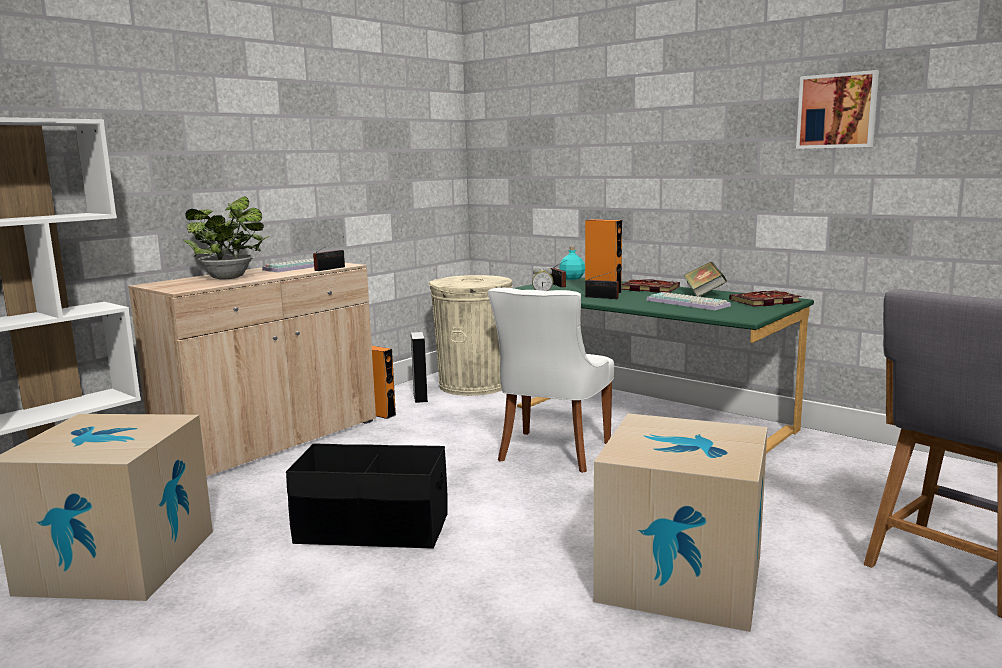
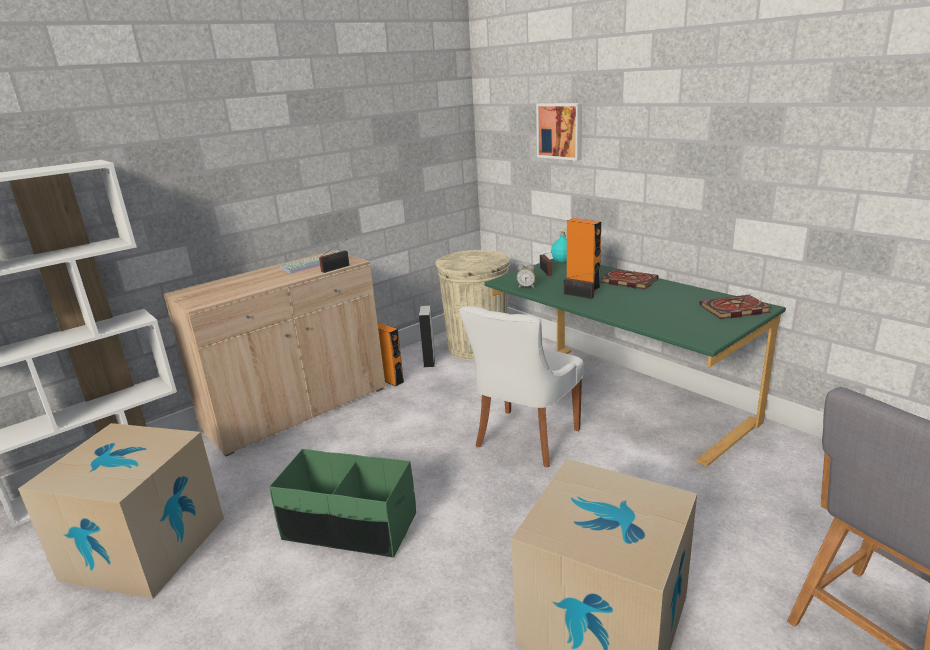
camera: 10 degrees right, 10 degrees up
(230, 278) = (247, 283): potted plant -> none
(372, 529) = (349, 527): black storage box -> green storage box
(689, 303) = (658, 309): keyboard -> none
(703, 293) = (678, 292): book -> none
(837, 111) = (826, 120): picture -> picture (560, 131)

